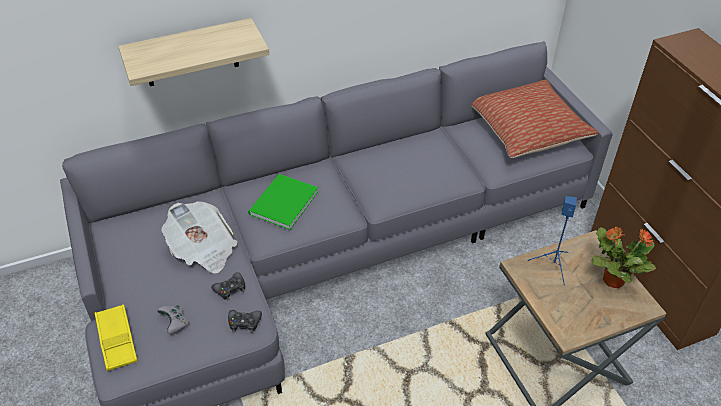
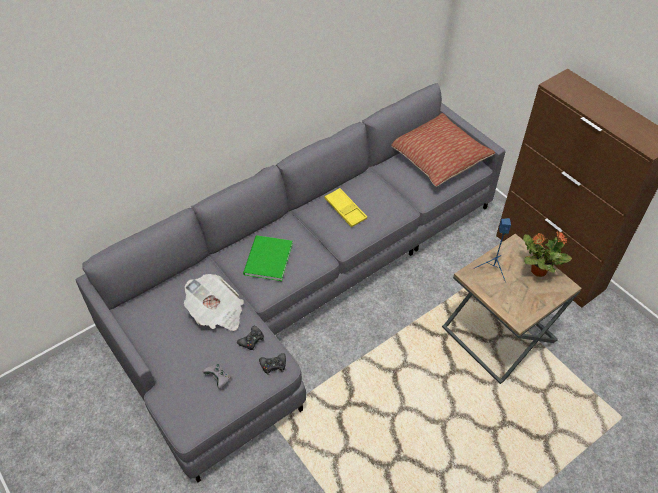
camera: 15 degrees left, 5 degrees up
(117, 340) = (177, 403): yellow tray -> yellow tray (345, 210)
(190, 53) = (172, 153): shelf -> none

